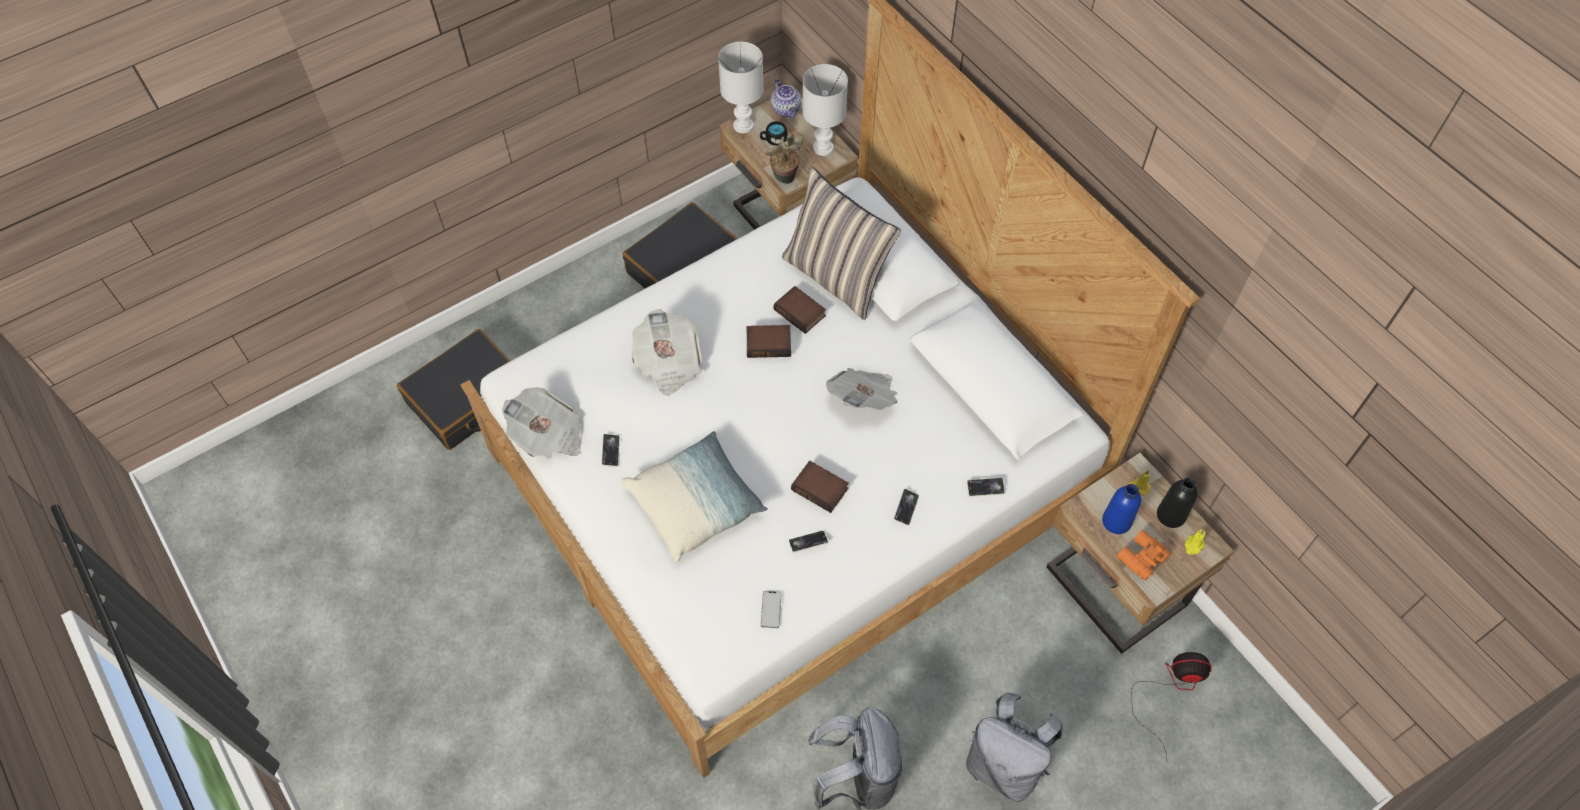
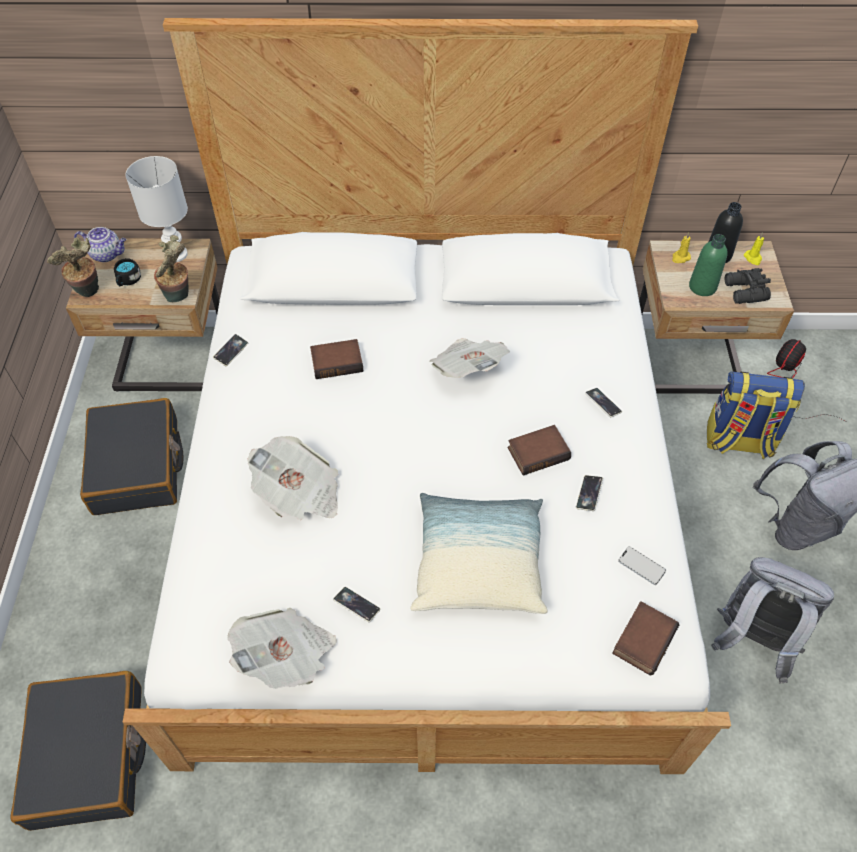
camera: 55 degrees left, 5 degrees down
(743, 126) = (88, 293): white table lamp -> potted plant
(769, 343) = (350, 402): book -> book (643, 639)
(836, 277) = (325, 317): pillow -> none
(985, 488) = (621, 341): phone -> phone (231, 352)
(1060, 675) = (738, 441): none -> backpack
(1116, 521) = (702, 287): blue bottle -> green bottle
(1140, 558) = (744, 292): orange binoculars -> black binoculars

